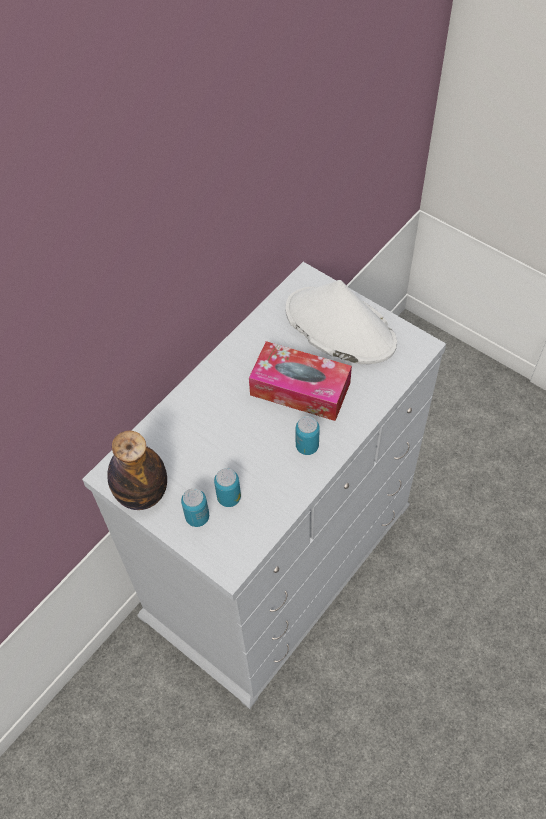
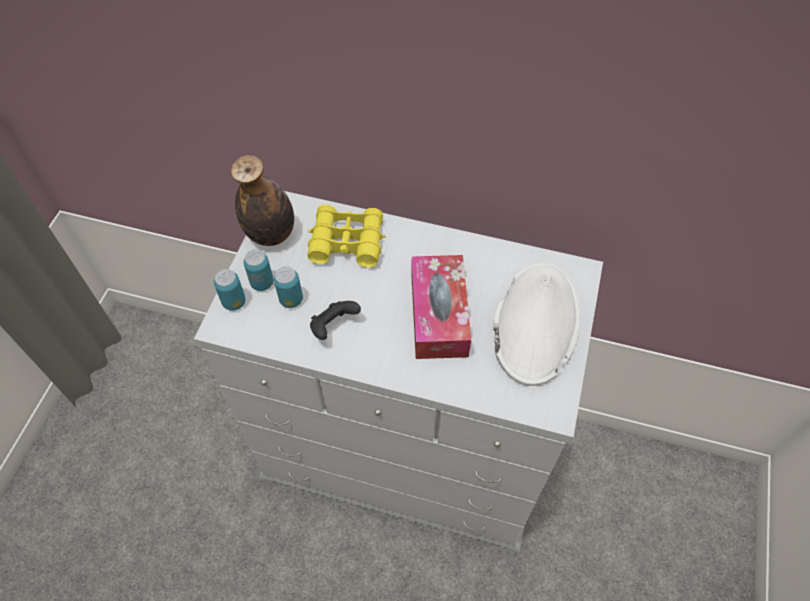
camera: 65 degrees right, 0 degrees up
(187, 432) = (347, 242): none -> yellow binoculars
(275, 472) = (333, 326): none -> black game controller
(307, 446) = (374, 344): can -> can (234, 302)

